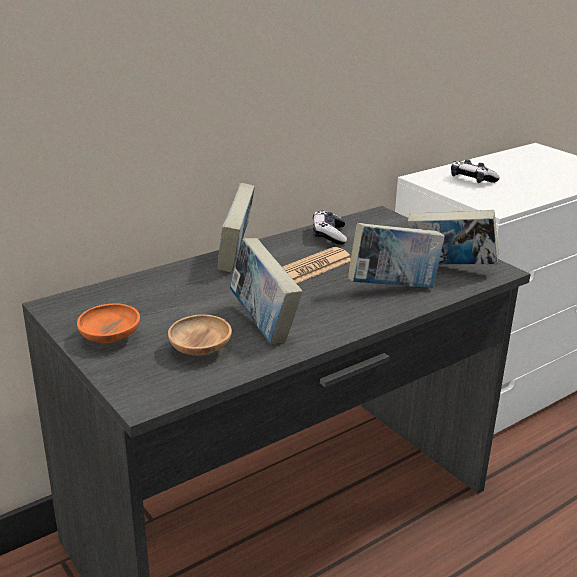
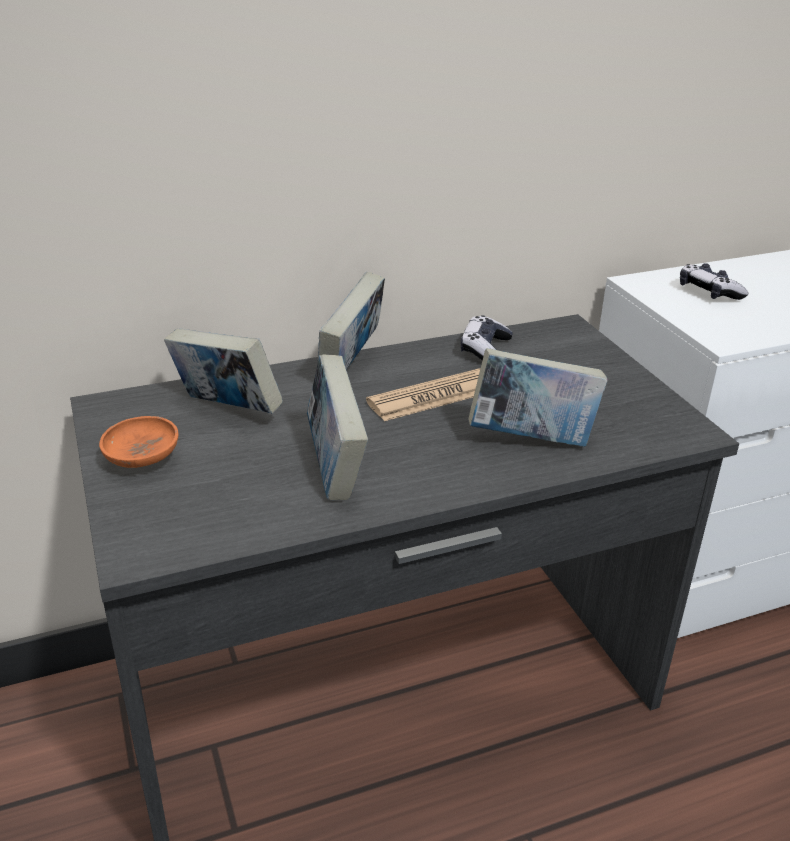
camera: 15 degrees right, 5 degrees up
(200, 350) = (239, 494): brown bowl -> none
(449, 269) = (623, 421): book -> book (227, 410)

